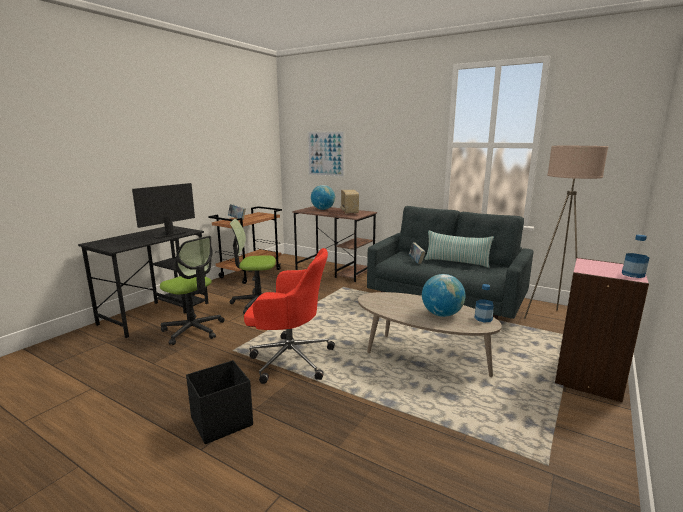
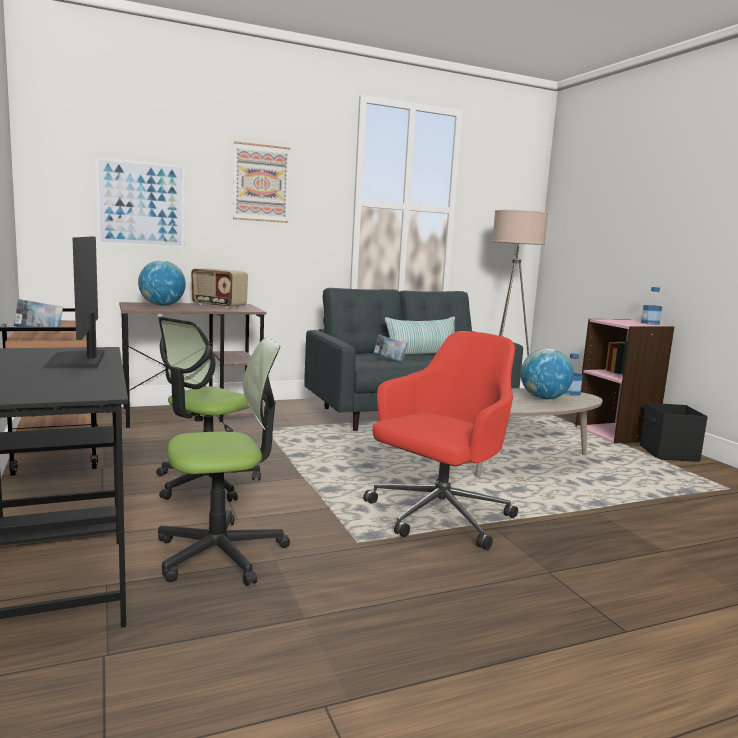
camera: 55 degrees left, 5 degrees down
(220, 422) = (566, 601): black storage box -> black storage box (668, 453)
(385, 136) = (261, 183): none -> picture

